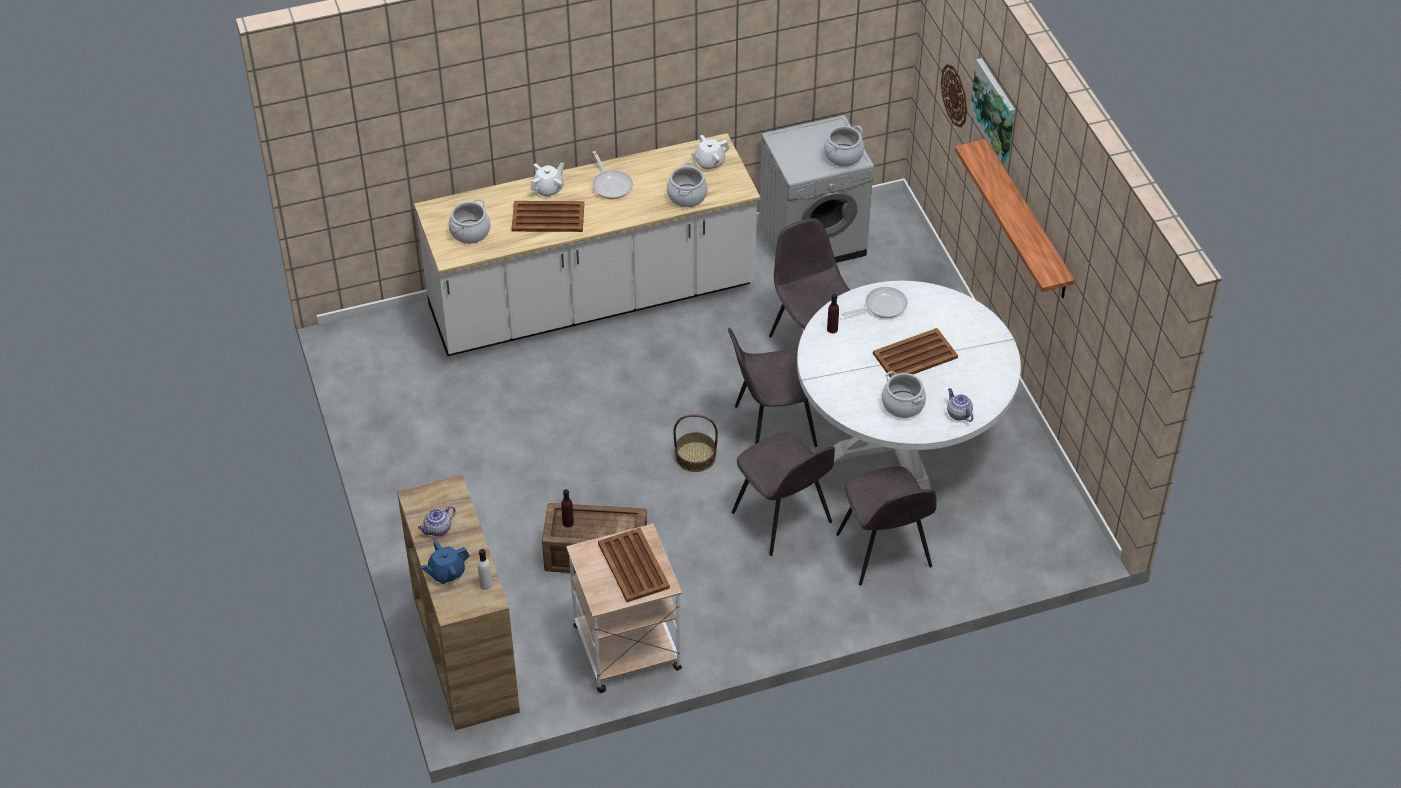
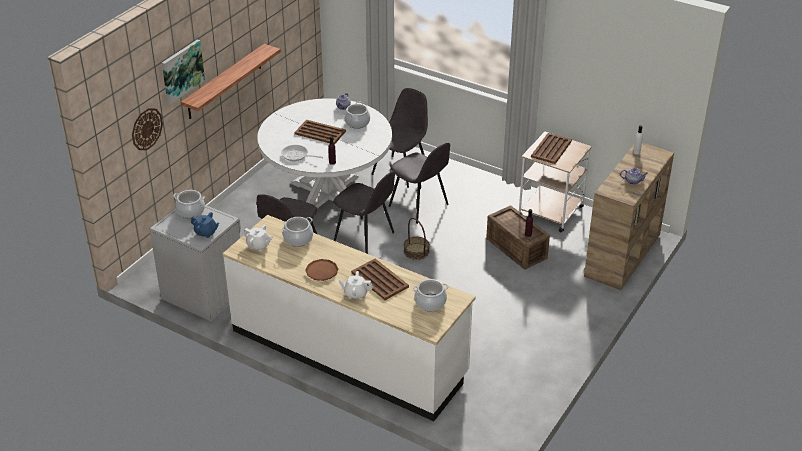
camera: 130 degrees left, 10 degrees down
(446, 572) = (648, 165): blue teapot -> blue teapot (206, 232)
(611, 184) = (322, 272): frying pan -> brown plate
(783, 519) = (419, 206): grey chair -> grey chair turned 120 degrees clockwise

